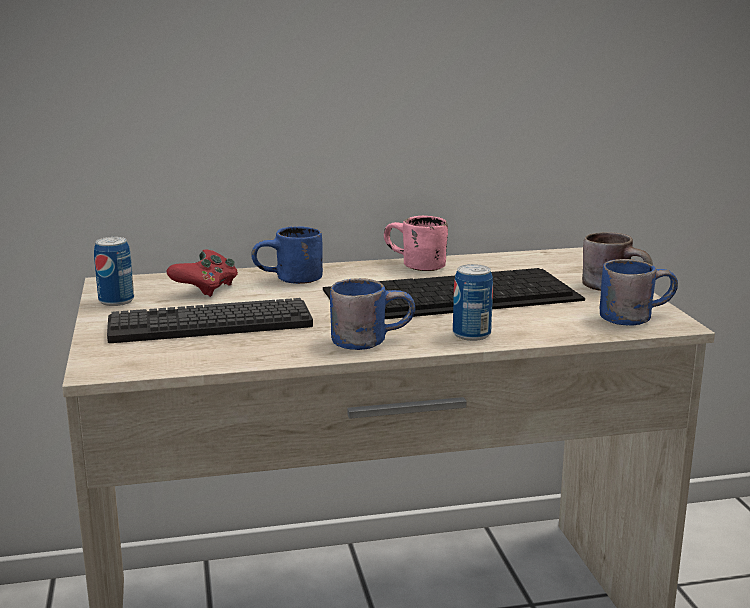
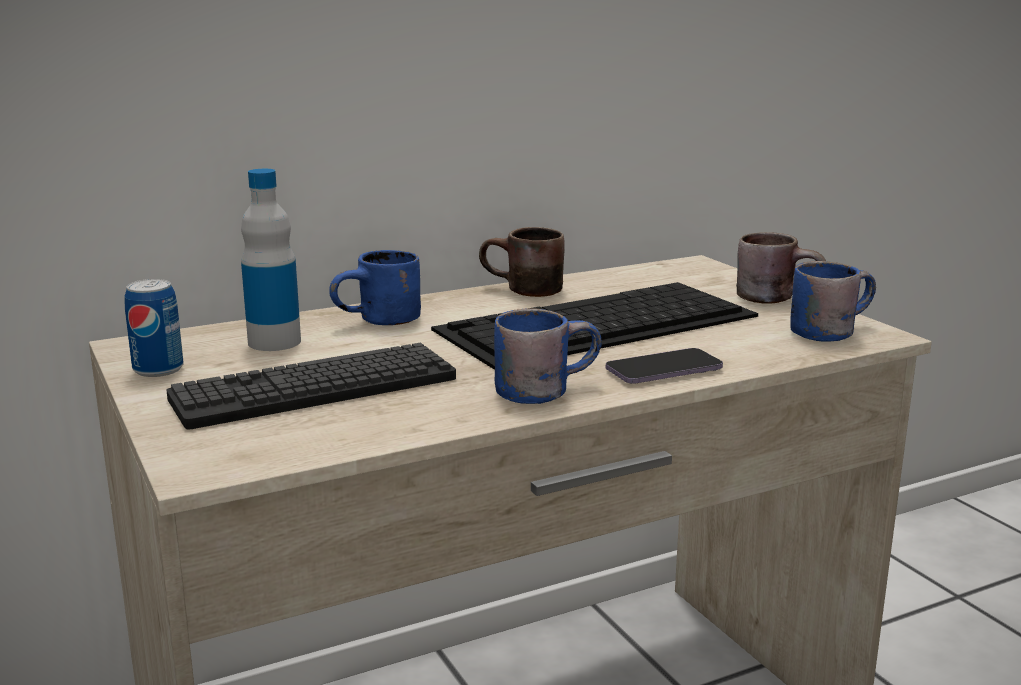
camera: 15 degrees left, 0 degrees up
(206, 289) = (274, 342): red game controller -> bottle
(414, 266) = (522, 291): pink mug -> brown mug
(471, 335) = (663, 370): can -> phone

